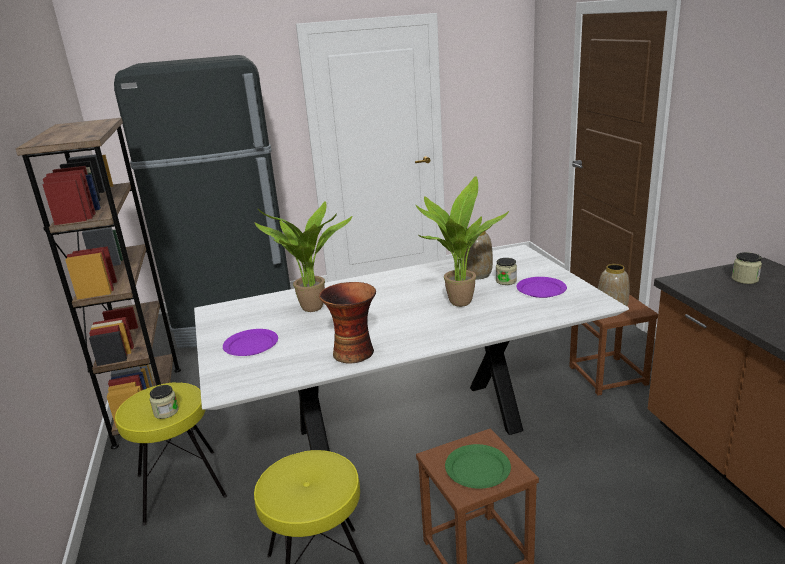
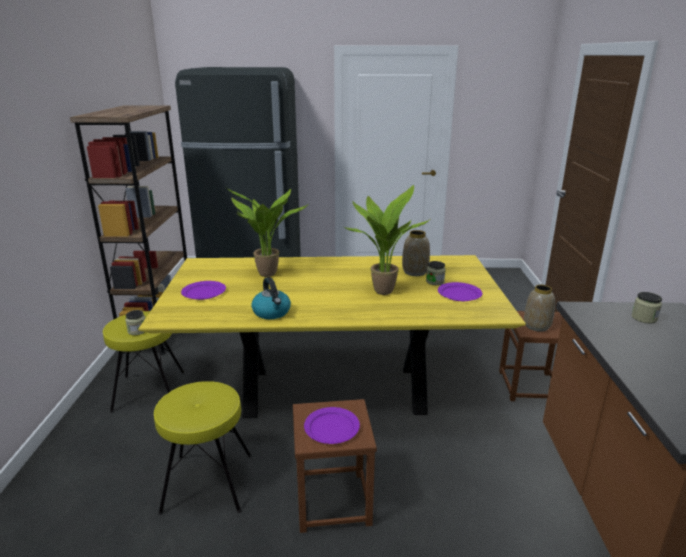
camera: 15 degrees right, 0 degrees up
(354, 352) = (272, 312): vase -> kettle
(408, 431) = (333, 392): white dining table -> yellow dining table
(478, 468) = (332, 427): green plate -> purple plate

